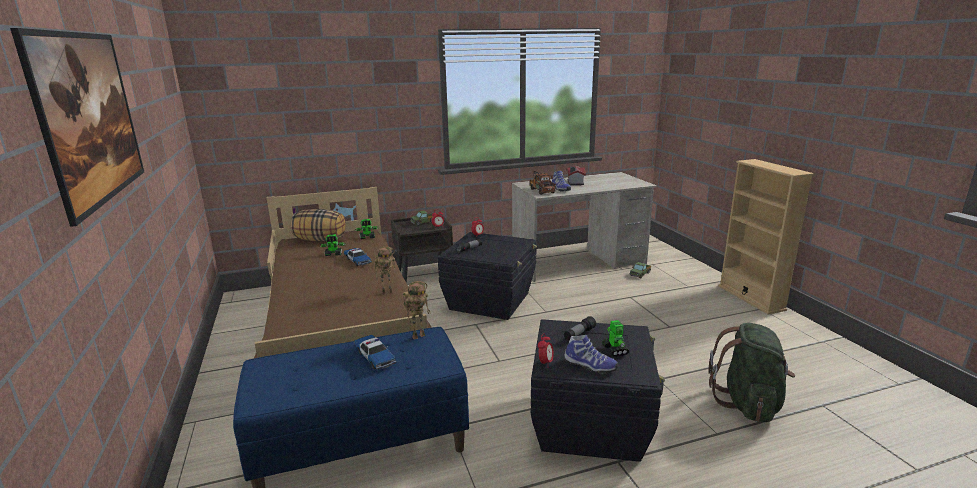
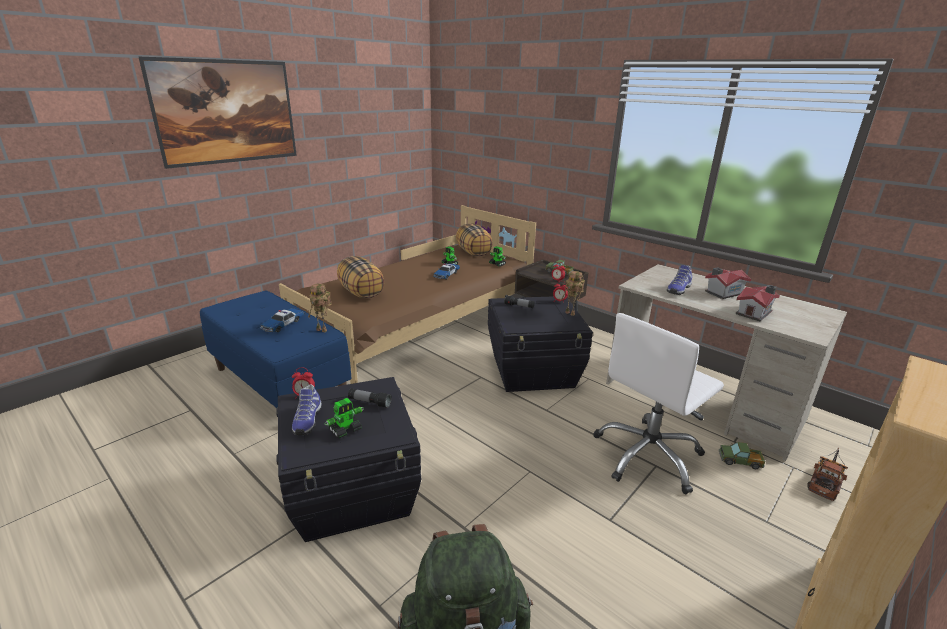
camera: 60 degrees right, 5 degrees up
(340, 306) = (361, 293): none -> pillow
(387, 292) = (397, 301): toy robot -> toy robot (571, 313)
(541, 190) = (653, 282): toy truck -> toy truck (825, 482)
(608, 184) = (755, 313): none -> toy house
(619, 296) = (648, 456): none -> white office chair

